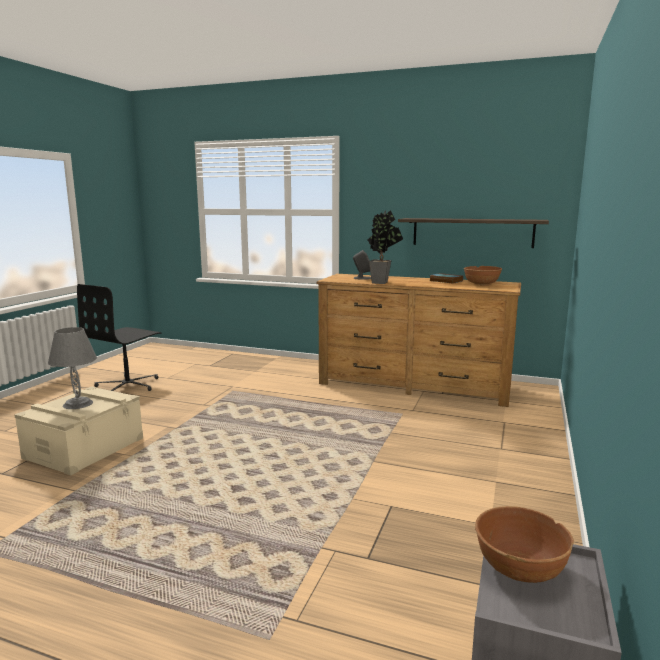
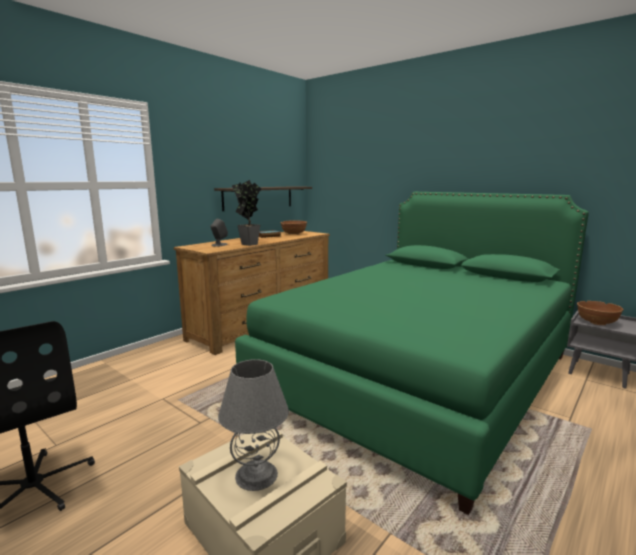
camera: 70 degrees left, 0 degrees up
(350, 486) = (419, 376): none -> green bed

